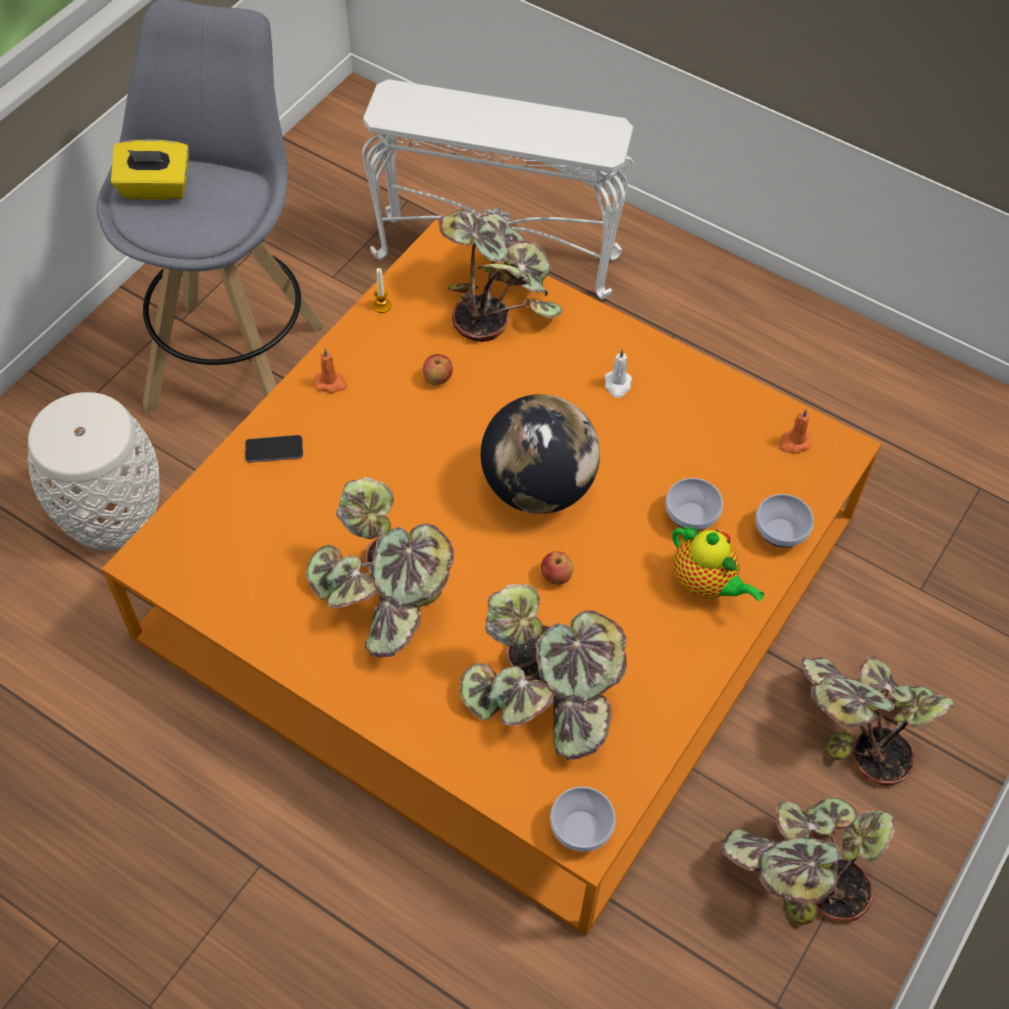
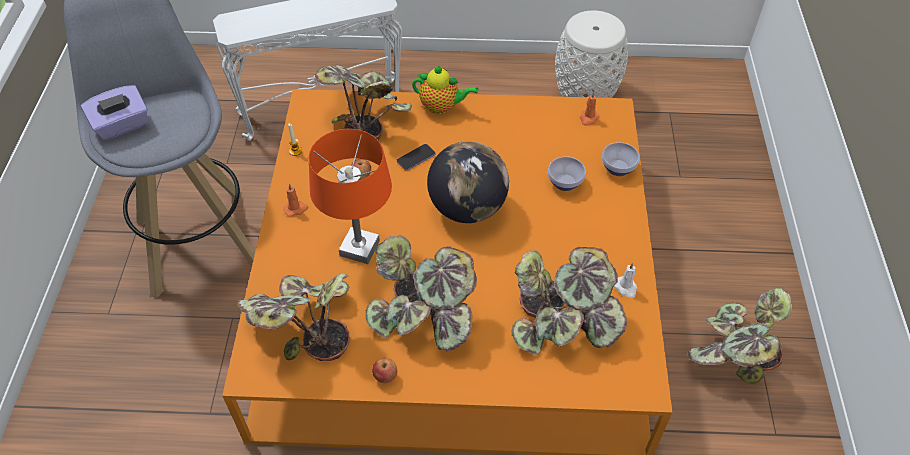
camera: 30 degrees left, 5 degrees down
(112, 514) = (176, 372): white stool -> white stool (585, 93)
(155, 188) = (122, 125): yellow tissue box -> purple tissue box
(274, 450) = (288, 265): phone -> phone (416, 158)
(370, 472) = (360, 248): none -> orange table lamp
(556, 576) = (516, 252): apple -> apple (385, 376)
(579, 828) = (637, 385): bowl -> none
(617, 385) = (470, 132): white candle -> white candle (626, 288)
(706, 584) = (601, 214): teapot -> teapot (442, 107)
(859, 724) = (703, 261): potted plant -> potted plant (303, 327)

